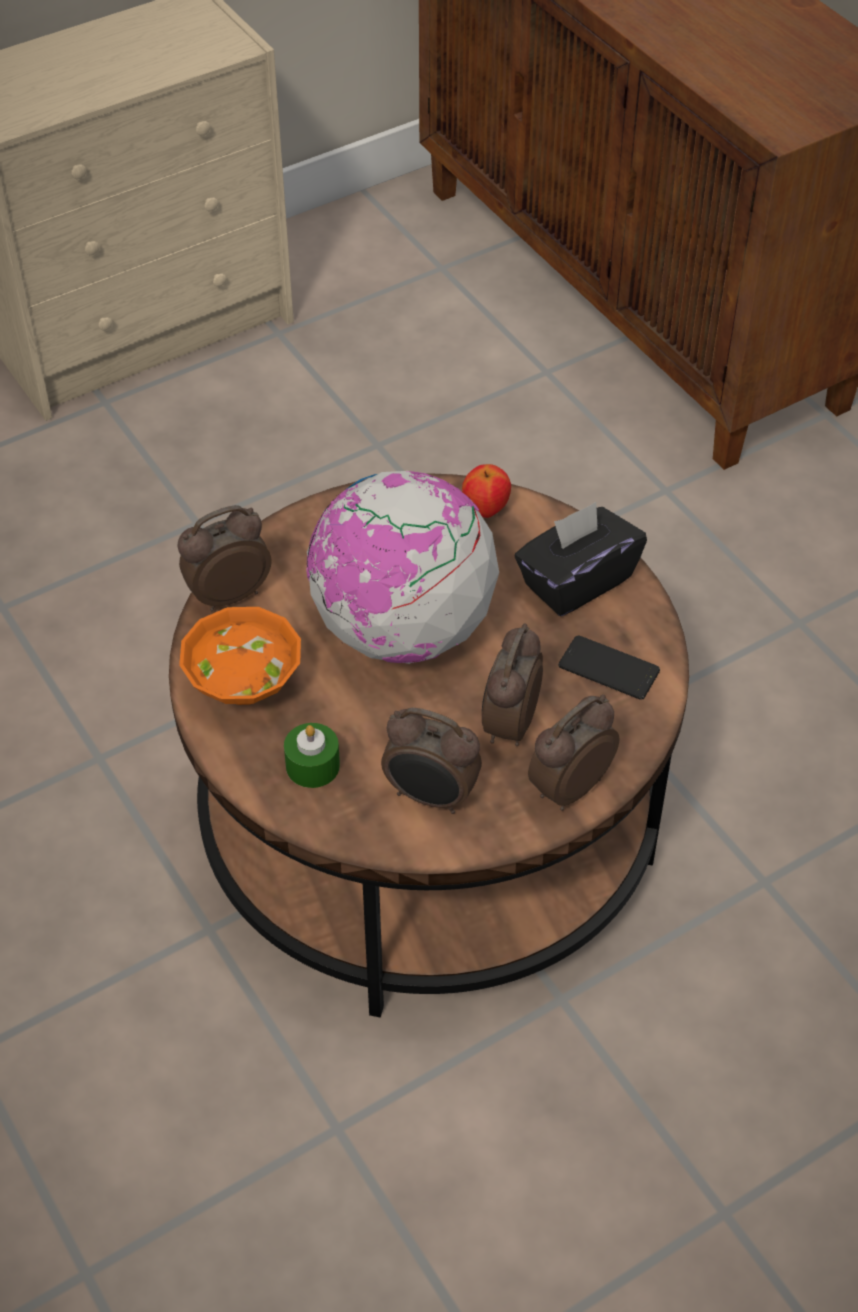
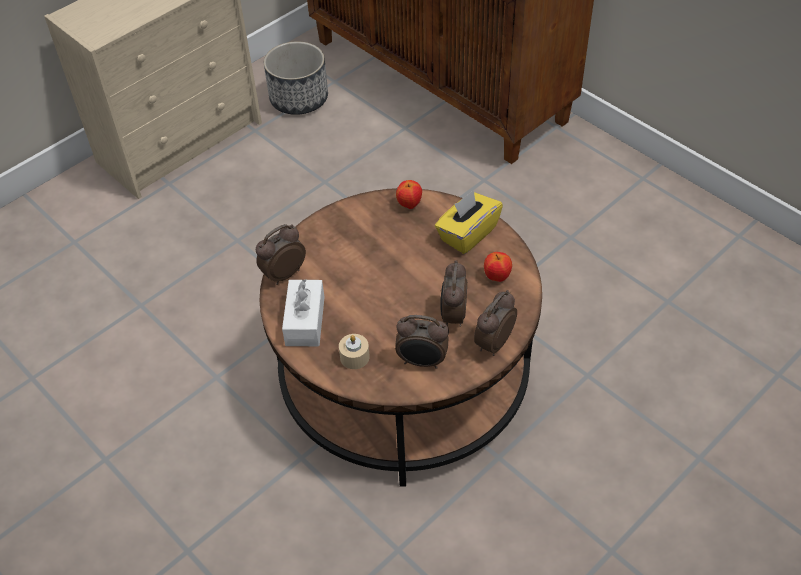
camera: 10 degrees left, 0 degrees up
(243, 685) = (305, 321): orange bowl -> white tissue box
(312, 766) = (354, 357): green candle -> beige candle
(371, 289) = (299, 99): none -> planter
(402, 630) = (382, 276): globe -> none
(576, 581) = (467, 234): black tissue box -> yellow tissue box
(608, 669) = (497, 277): phone -> apple

